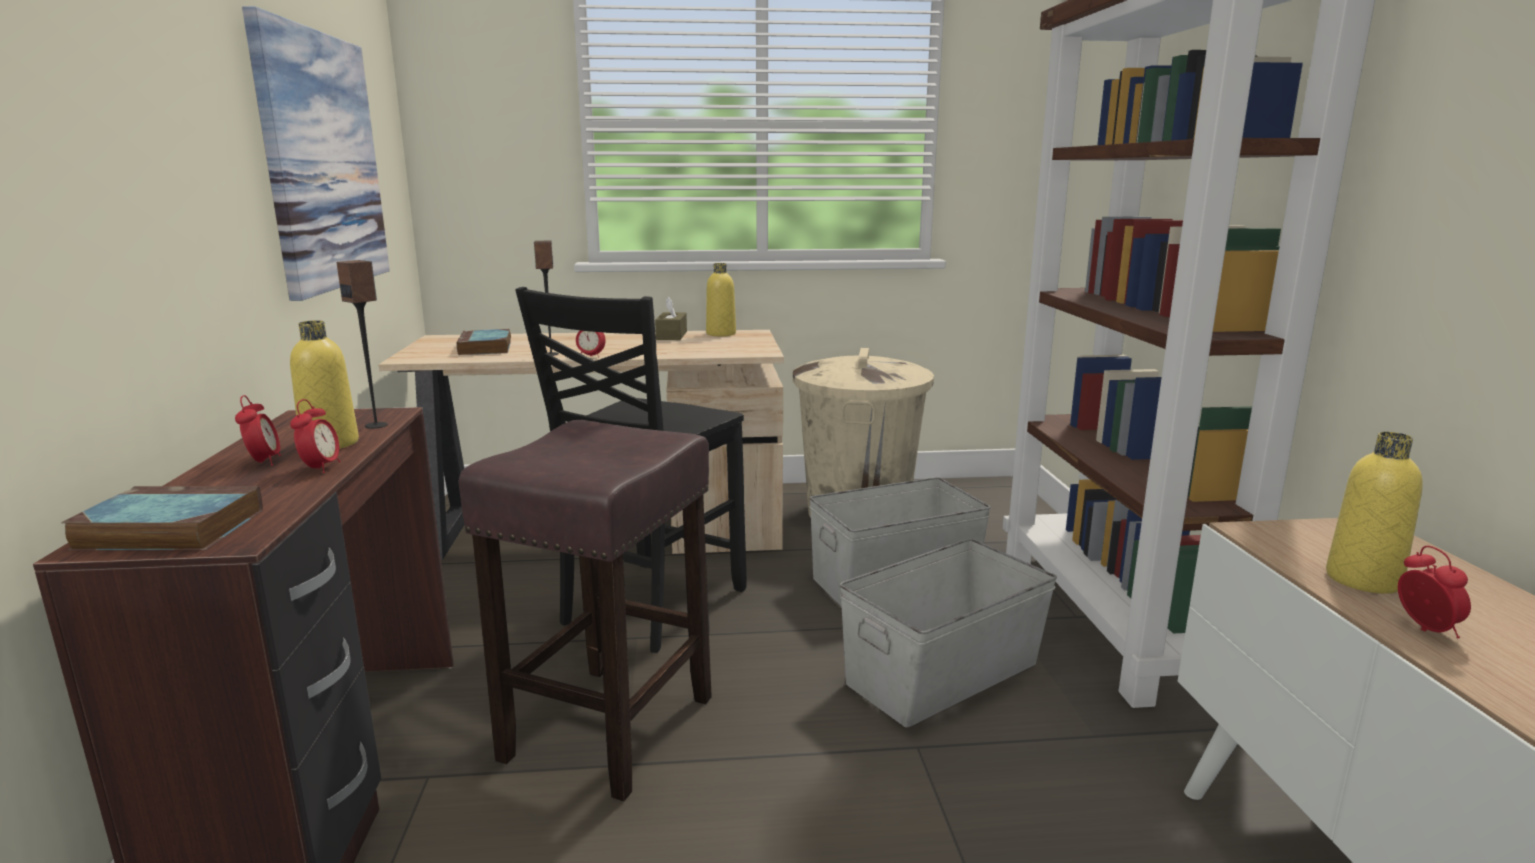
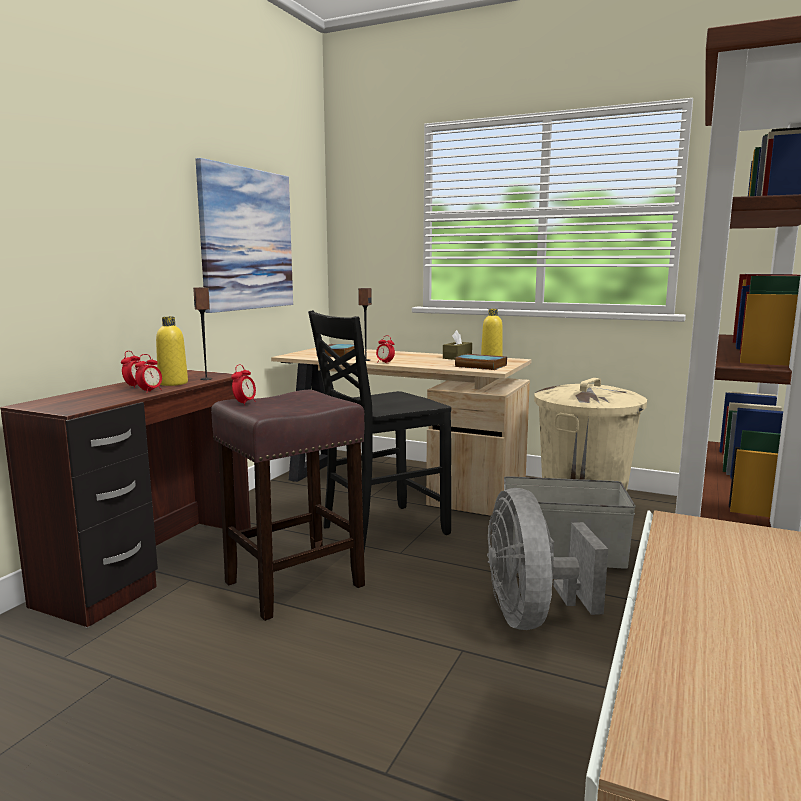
camera: 30 degrees right, 5 degrees down
(166, 530) = (56, 403): book -> book (479, 366)
(944, 673) = (532, 616): grey storage box -> grey fan
(1363, 579) = (706, 564): yellow bottle -> none
(1425, 629) = (687, 600): alarm clock -> alarm clock (244, 403)

